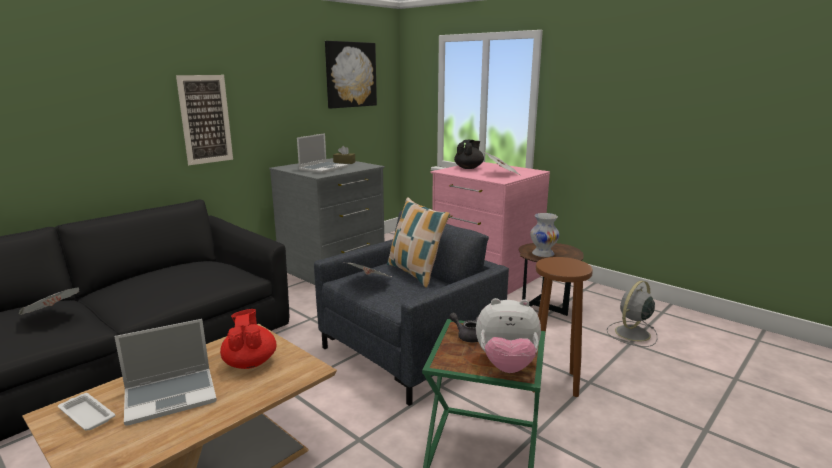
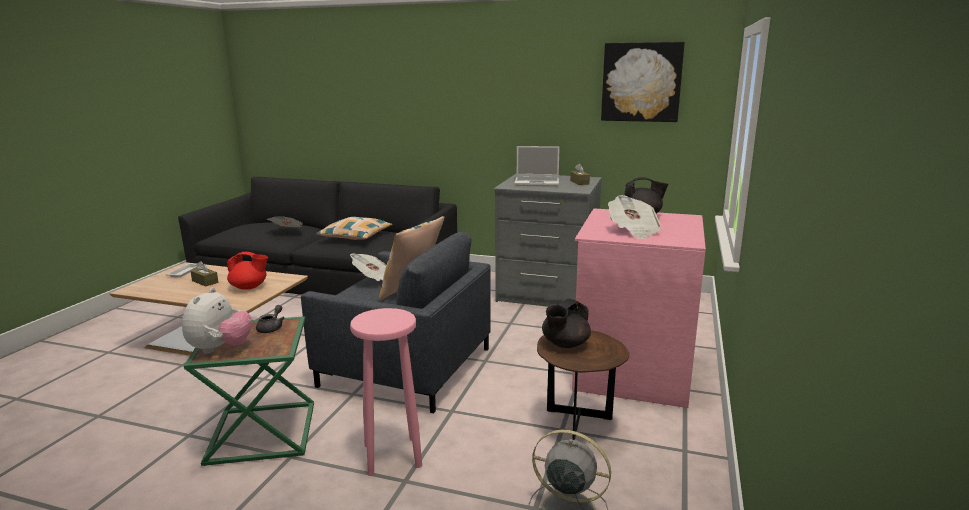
camera: 65 degrees right, 0 degrees up
(168, 280) = (355, 236): none -> pillow
(172, 396) = (205, 282): laptop -> brown tissue box
(205, 119) = (464, 119): picture -> none
(250, 362) = (249, 287): red teapot -> red teapot turned 45 degrees clockwise
(506, 365) = (220, 349): plush toy -> plush toy turned 150 degrees counterclockwise
(542, 254) = (565, 344): white vase -> black teapot
(553, 382) = (391, 455): brown stool -> pink stool

